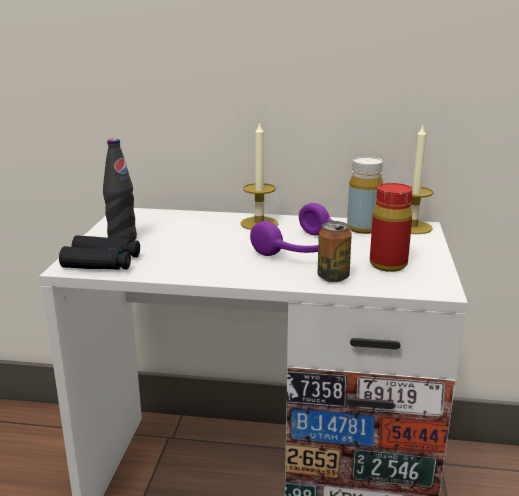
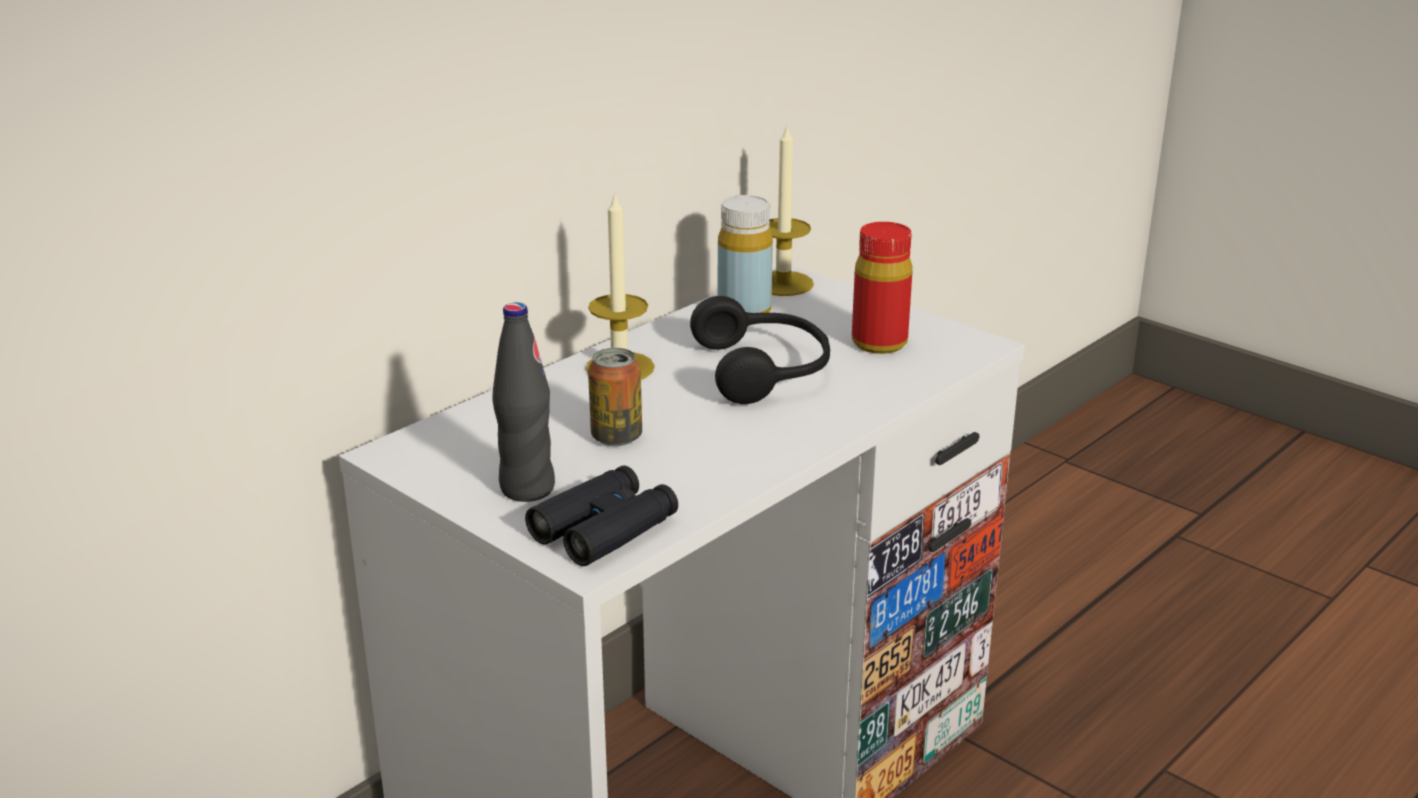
camera: 55 degrees left, 5 degrees up
(306, 249) = (765, 370): purple headphones -> black headphones
(333, 277) = (874, 387): can -> can (616, 437)

